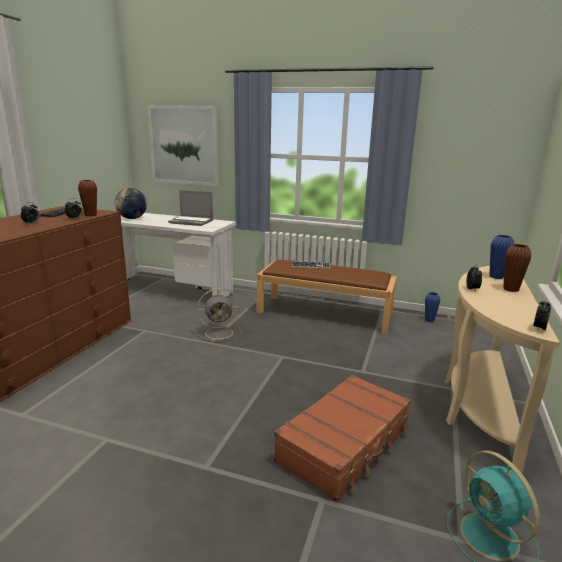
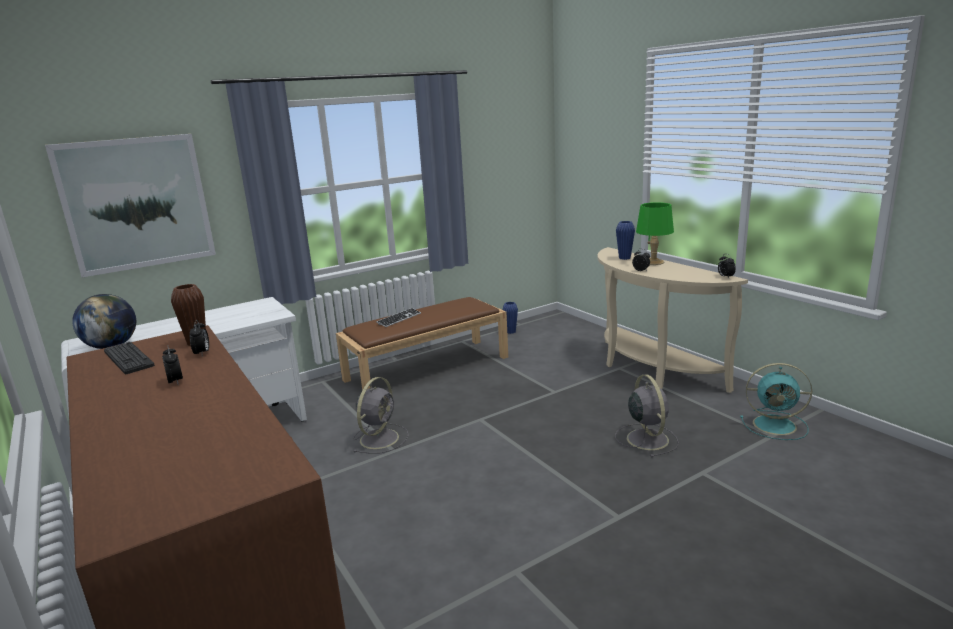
camera: 50 degrees left, 0 degrees up
(192, 222) = (222, 317): laptop -> none
(345, 444) = (646, 438): brown suitcase -> grey fan
(511, 289) = (653, 262): brown vase -> green table lamp

